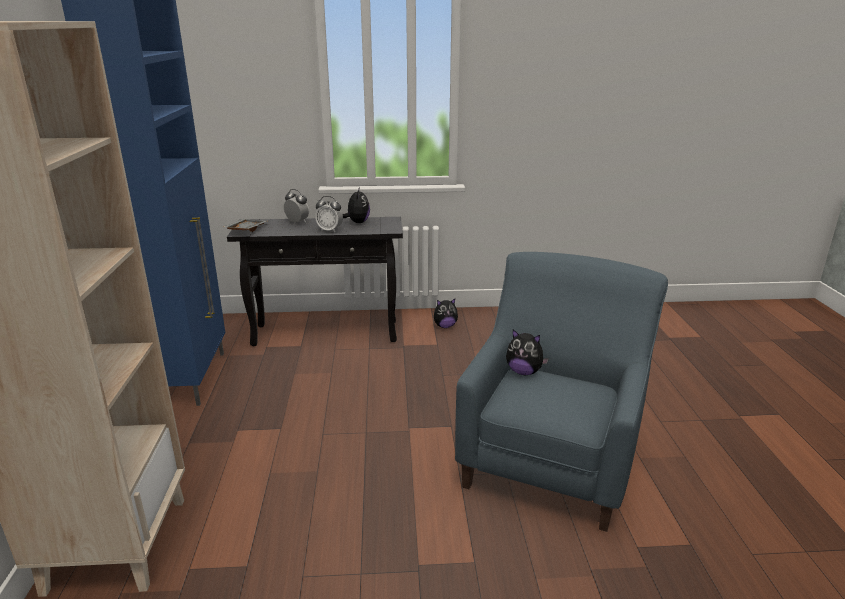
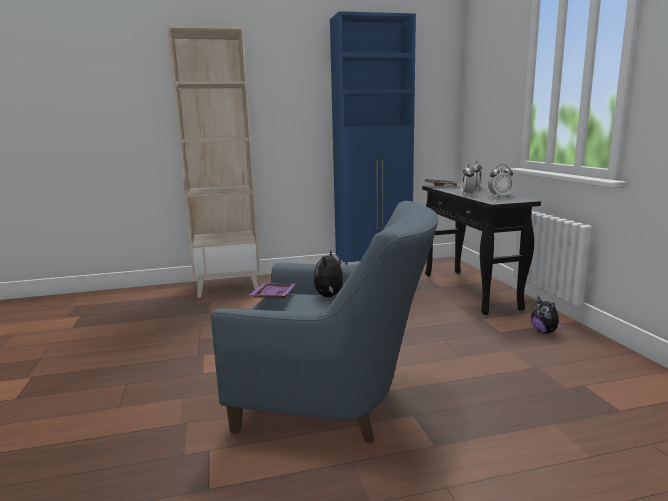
camera: 80 degrees right, 10 degrees down
(357, 222) = (499, 196): plush toy -> alarm clock
(529, 404) = (272, 297): none -> purple tray

